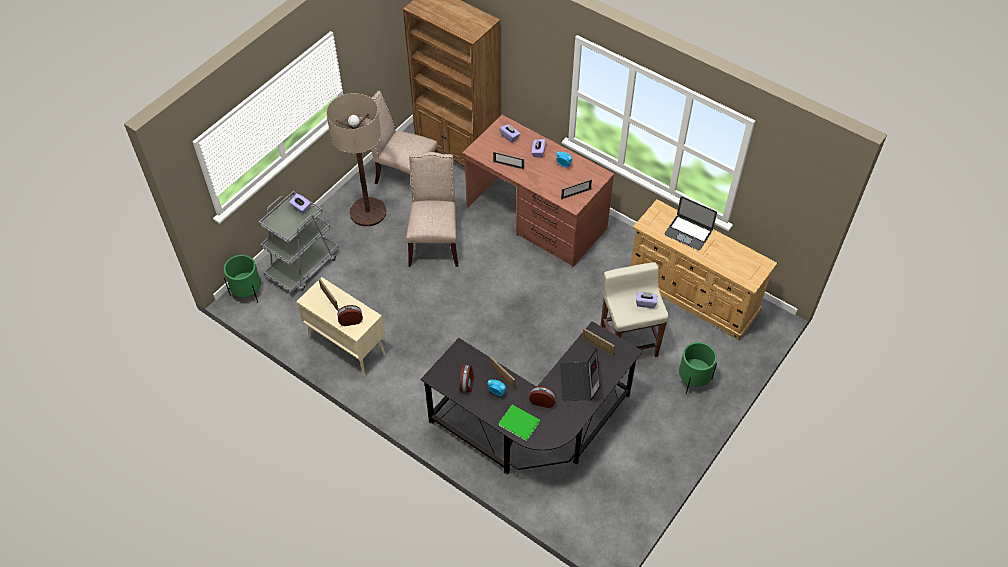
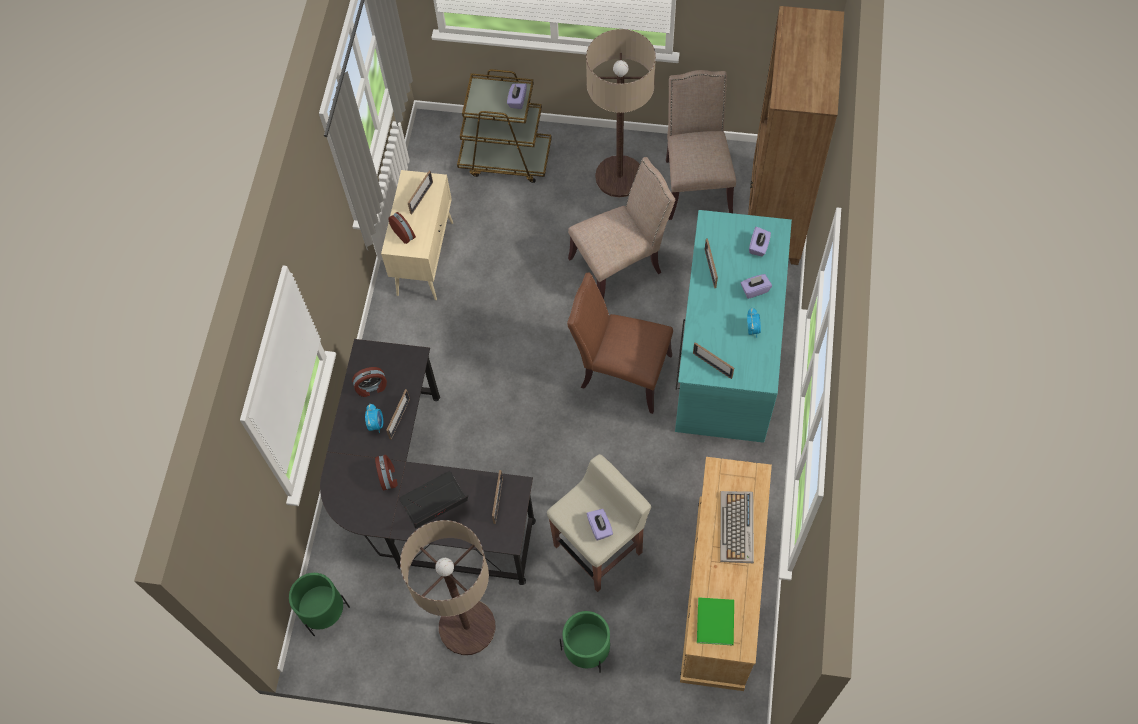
camera: 65 degrees right, 10 degrees up
(247, 292) = (441, 129): green planter -> green planter (324, 612)
(303, 266) = (506, 159): grey cart -> brown cart
(512, 276) = (621, 372): none -> brown chair
(519, 422) = (348, 465): green book -> green book (716, 620)
(536, 218) = (726, 354): brown desk -> turquoise desk
(642, 440) = (467, 627): none -> floor lamp
(688, 232) = (737, 528): laptop -> keyboard

